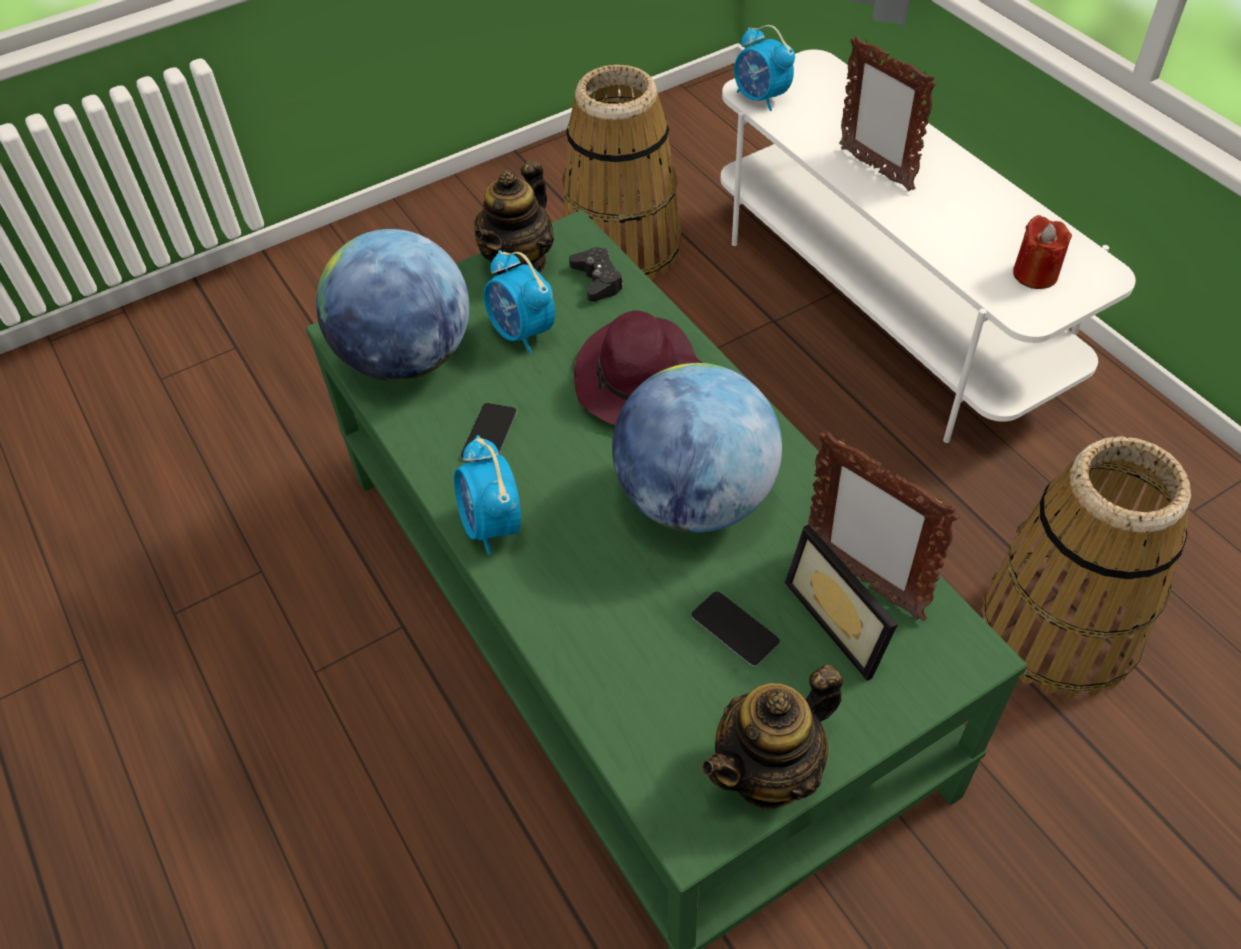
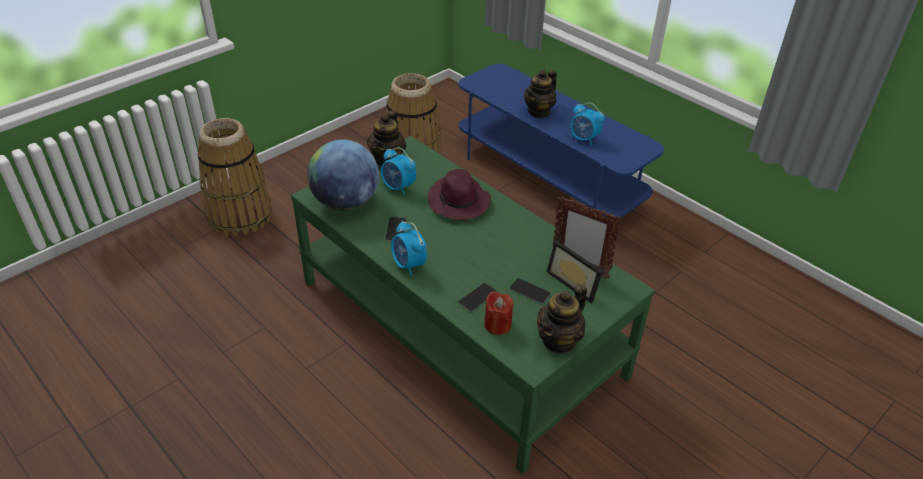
camera: 15 degrees left, 10 degrees down
(597, 280) = (427, 163): black game controller -> none
(616, 629) = (477, 297): none -> phone
(695, 499) = (498, 245): globe -> none
(761, 98) = (478, 85): alarm clock -> alarm clock (584, 139)
(875, 169) = (539, 111): picture frame -> teapot
(886, 307) = (548, 180): white tv stand -> blue tv stand
(1035, 274) = (620, 149): red candle -> red candle (497, 325)
(1059, 630) = (658, 306): basket -> basket (240, 215)

